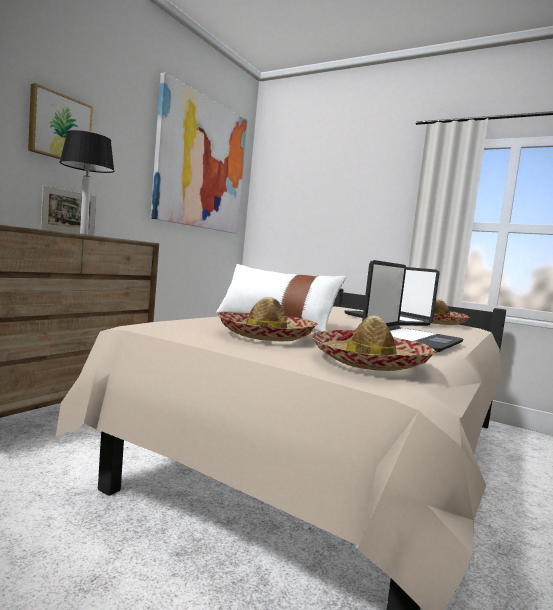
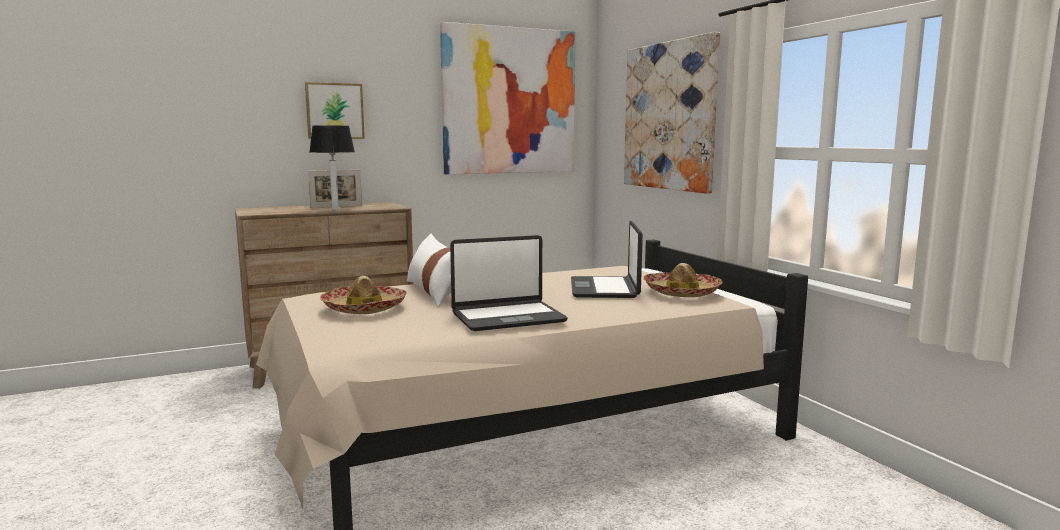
camera: 35 degrees right, 5 degrees up
(342, 196) = (669, 116): none -> picture
(369, 362) = (369, 335): hat -> none

